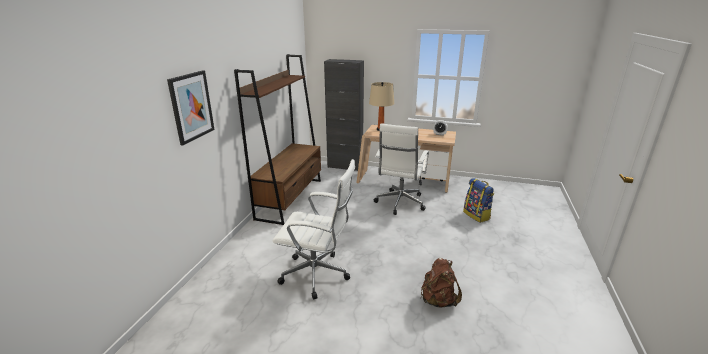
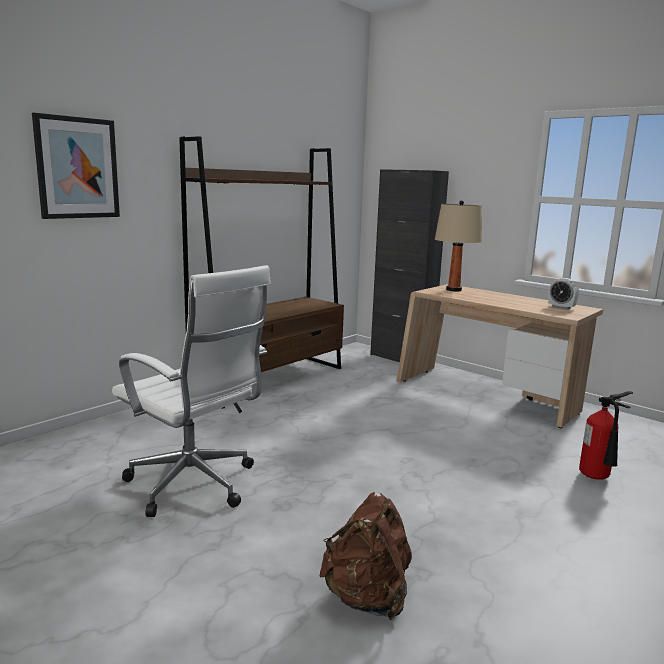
camera: 25 degrees right, 10 degrees down
(399, 204) = (446, 424): white office chair -> none
(477, 215) = (597, 478): backpack -> fire extinguisher

